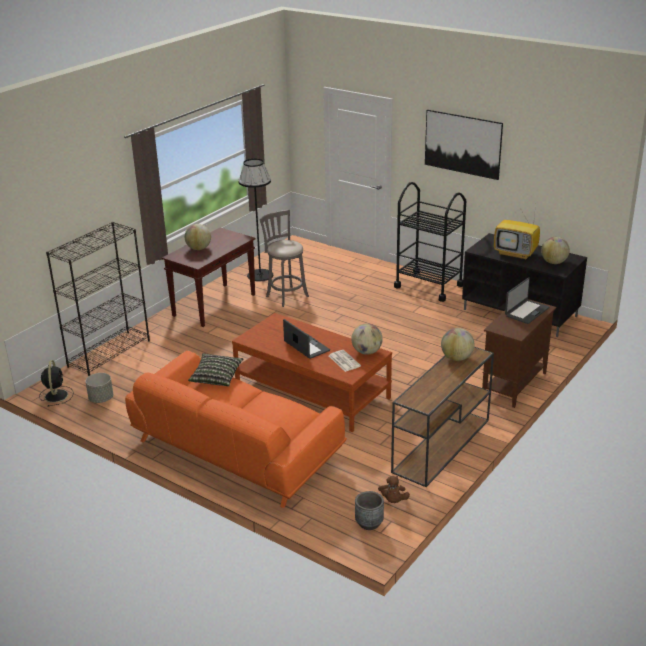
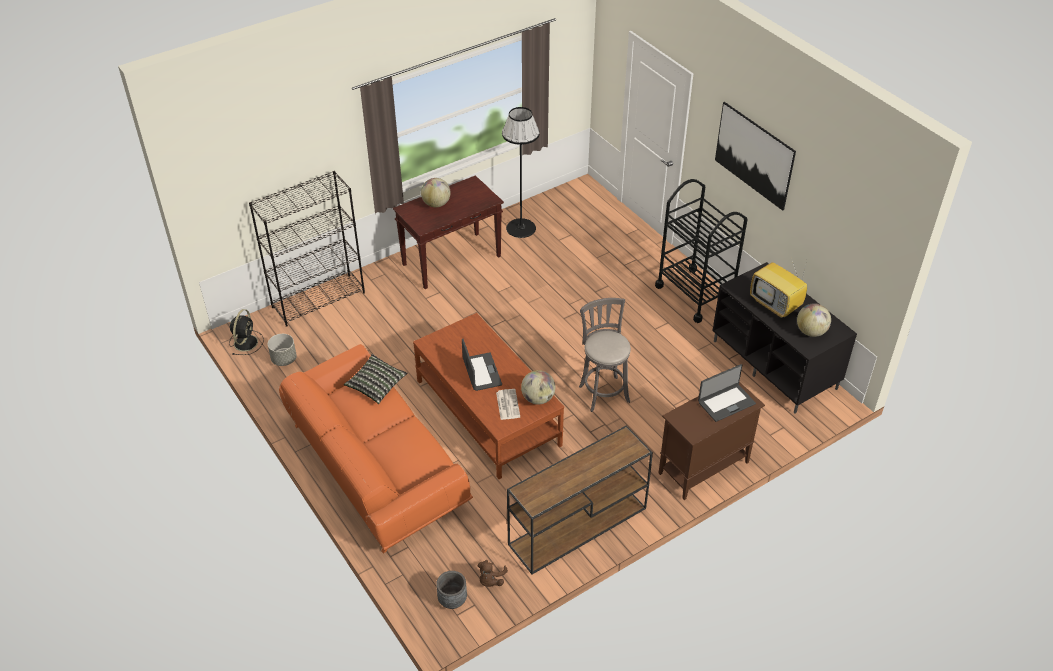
camera: 20 degrees right, 15 degrees up
(286, 295) = (532, 266): grey stool -> grey stool (603, 392)
(456, 358) = (608, 448): globe -> none

